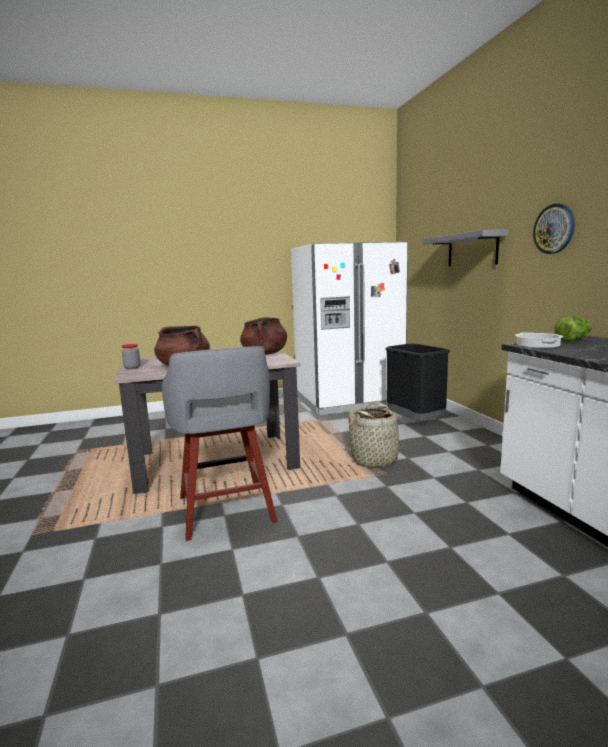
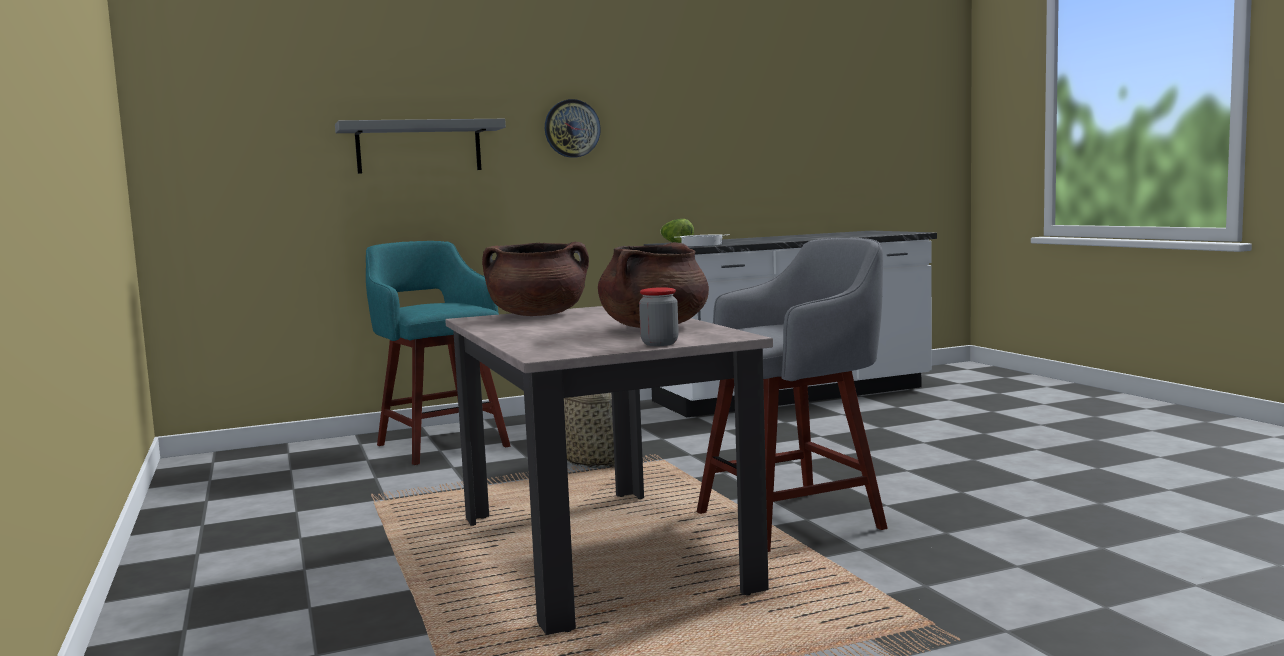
camera: 95 degrees left, 5 degrees down
(348, 401) = (254, 485): white fridge -> none
(415, 422) = (441, 445): black trash can -> turquoise stool

